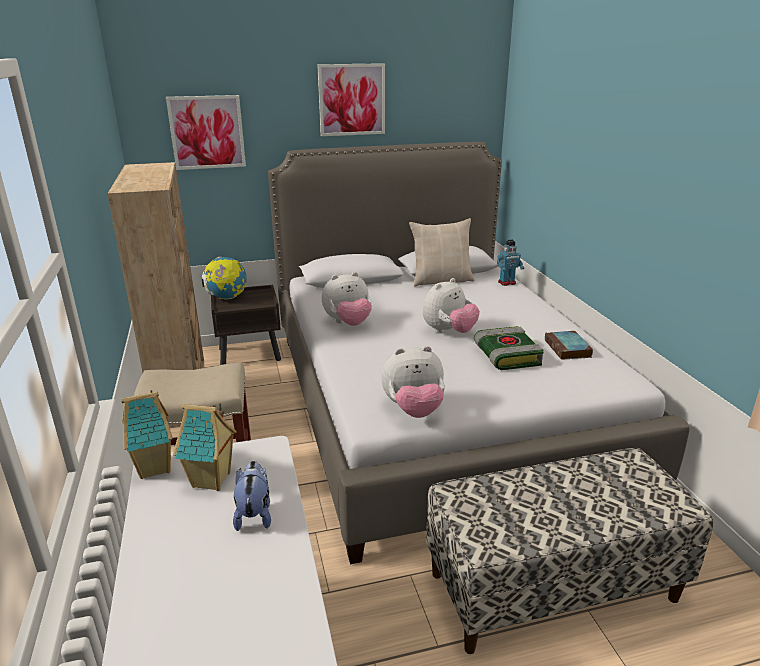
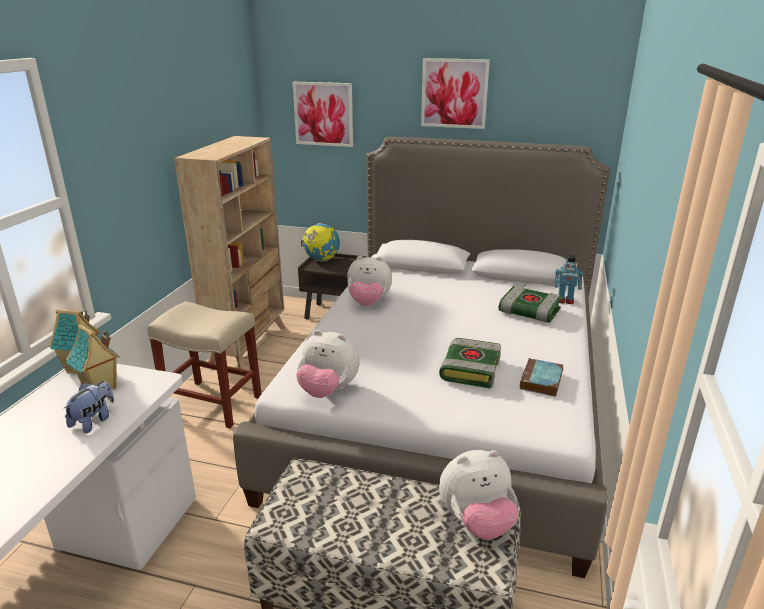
camera: 30 degrees right, 0 degrees up
(441, 280) = (500, 283): beige pillow -> none
(449, 332) = (444, 333): plush toy -> plush toy (476, 522)
(491, 298) = (528, 311): none -> book

